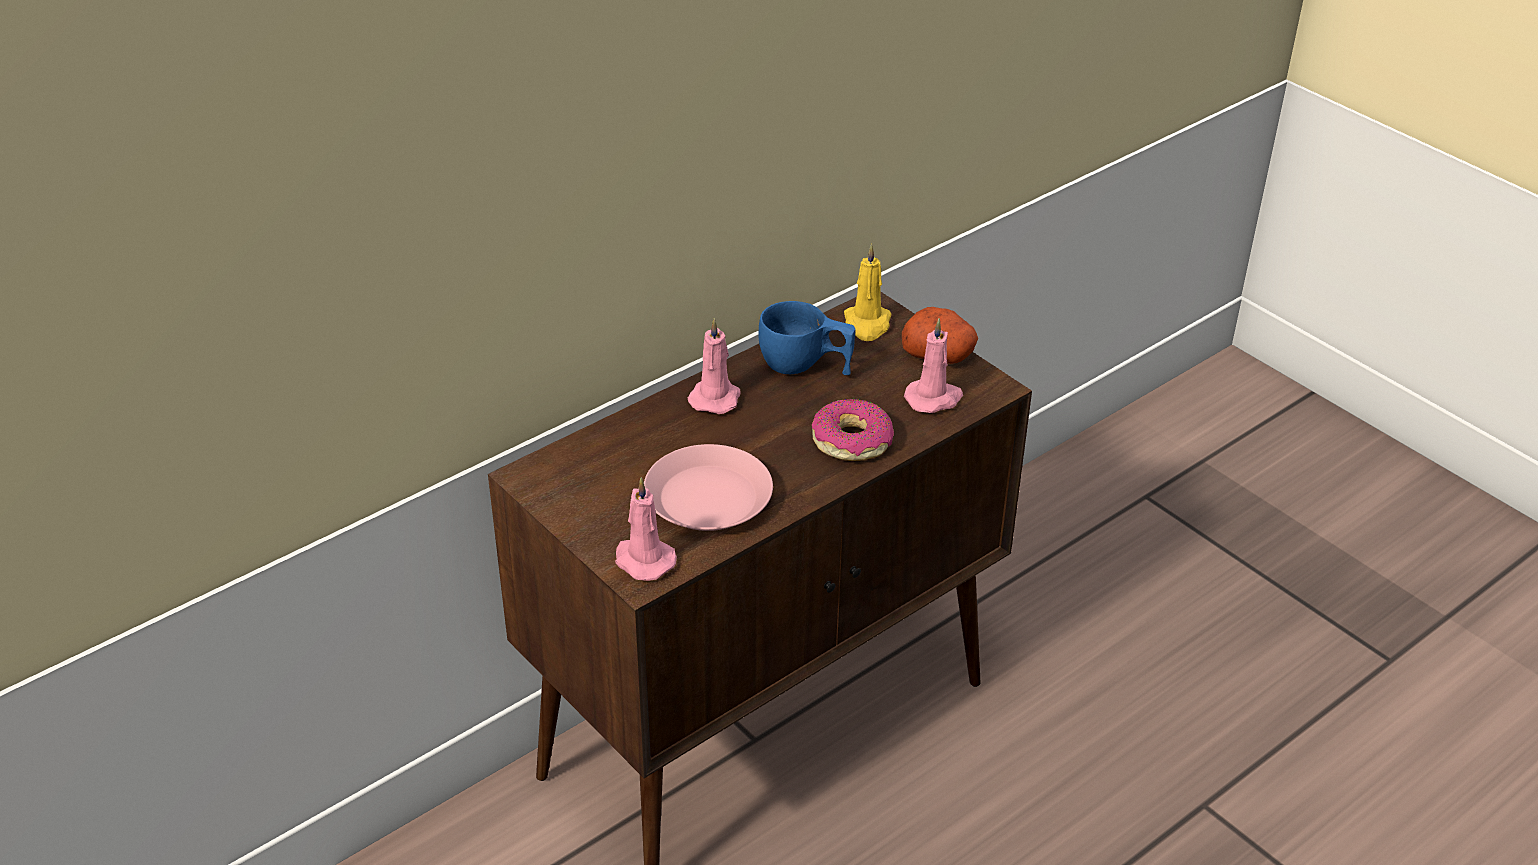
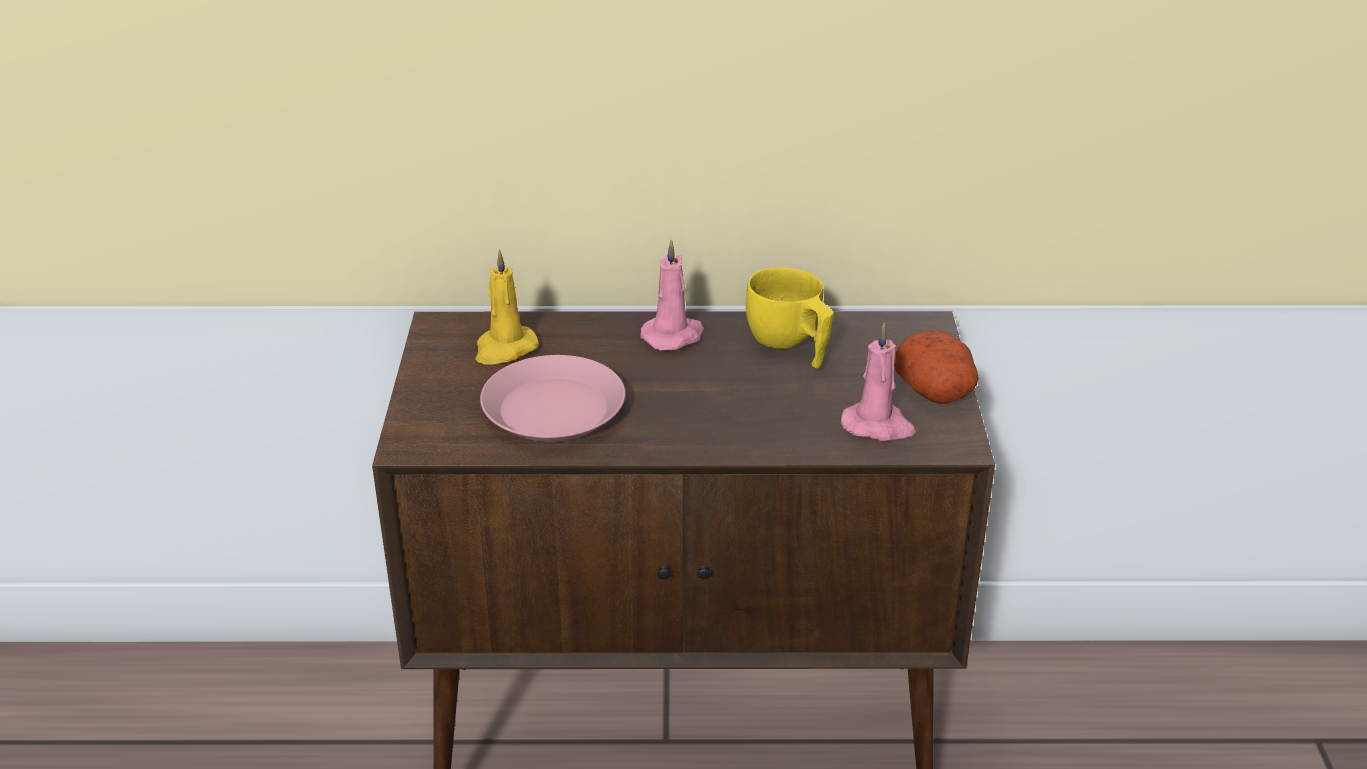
camera: 40 degrees right, 5 degrees down
(643, 560) = (432, 431): pink candle -> none
(805, 366) = (790, 346): blue cup -> yellow cup
(851, 441) = (745, 425): donut -> none
(867, 324) = (899, 337): yellow candle -> yellow candle (504, 349)

